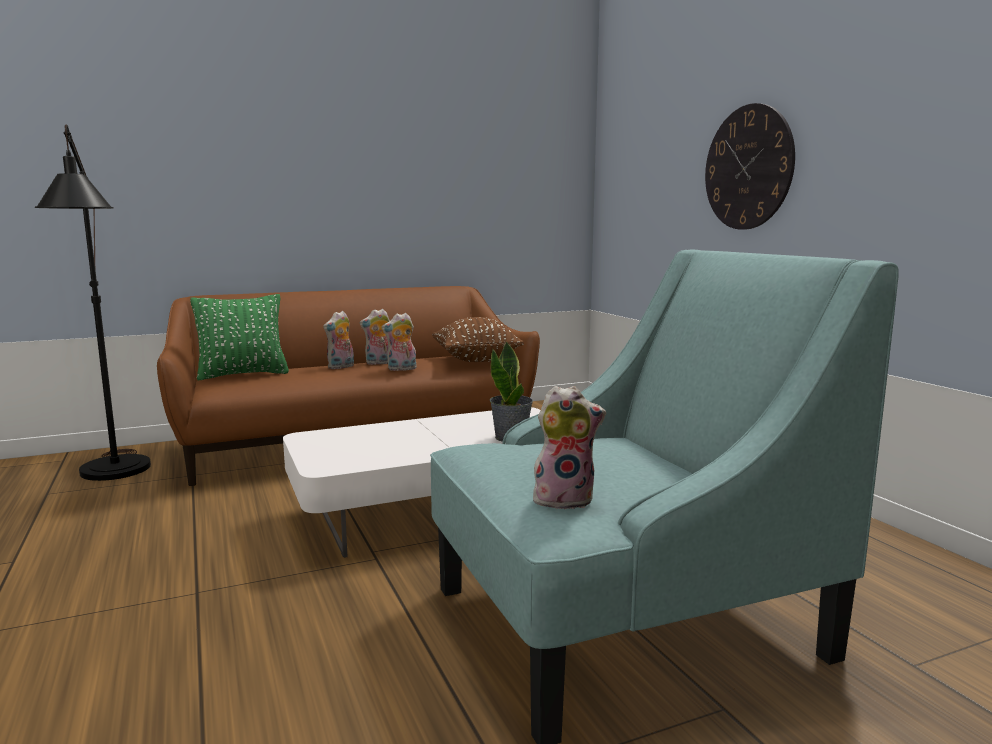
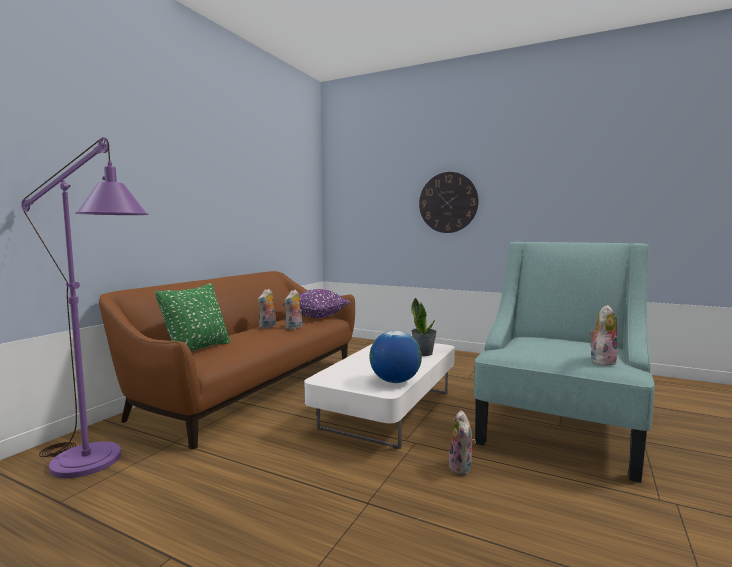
camera: 40 degrees left, 5 degrees down
(114, 475) = (97, 465): black floor lamp -> purple floor lamp
(341, 367) = (252, 333): plush toy -> plush toy (462, 468)
(366, 460) = (395, 381): none -> globe
(476, 360) = (317, 316): brown pillow -> purple pillow

